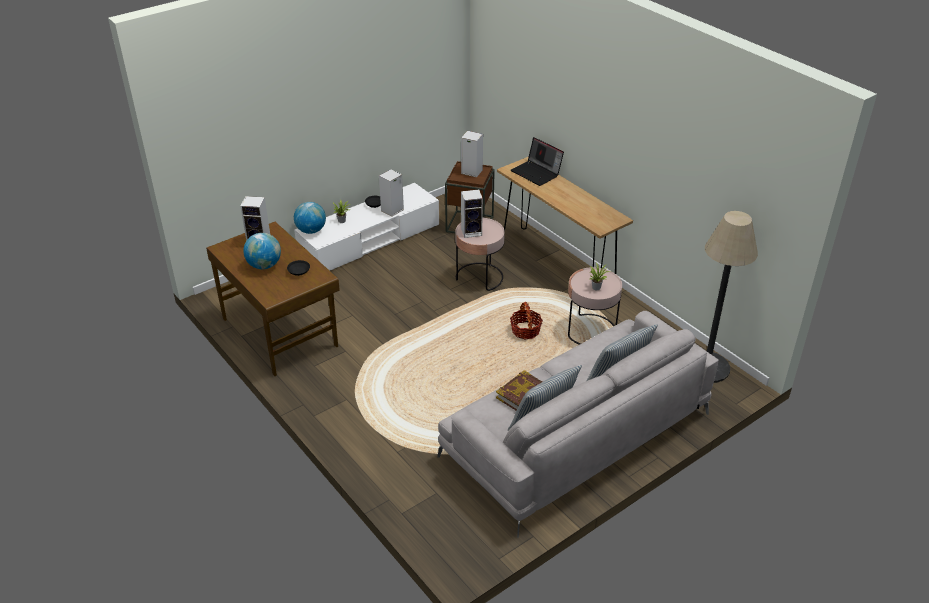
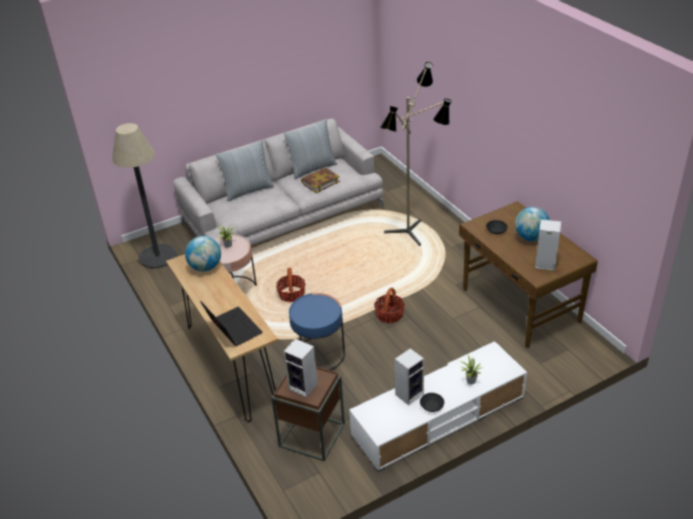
camera: 170 degrees left, 0 degrees up
(311, 230) = (506, 368): globe -> globe (205, 267)
(395, 415) = (412, 234): none -> floor lamp
(416, 315) = (389, 314): none -> basket
(472, 231) = (323, 310): speaker -> none
(479, 277) = (319, 354): pink side table -> blue side table

